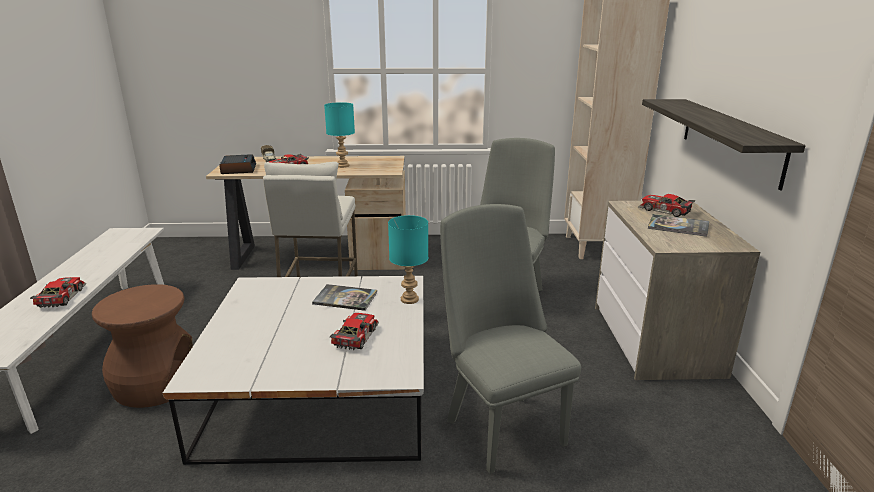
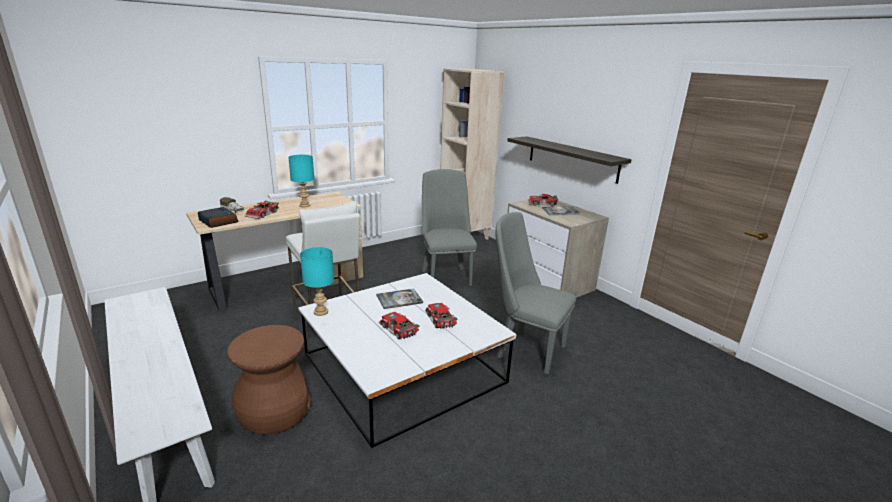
camera: 35 degrees left, 0 degrees up
(59, 297) = (162, 366): toy car -> toy car (397, 330)
(410, 300) = (440, 289): turquoise table lamp -> turquoise table lamp (321, 312)

